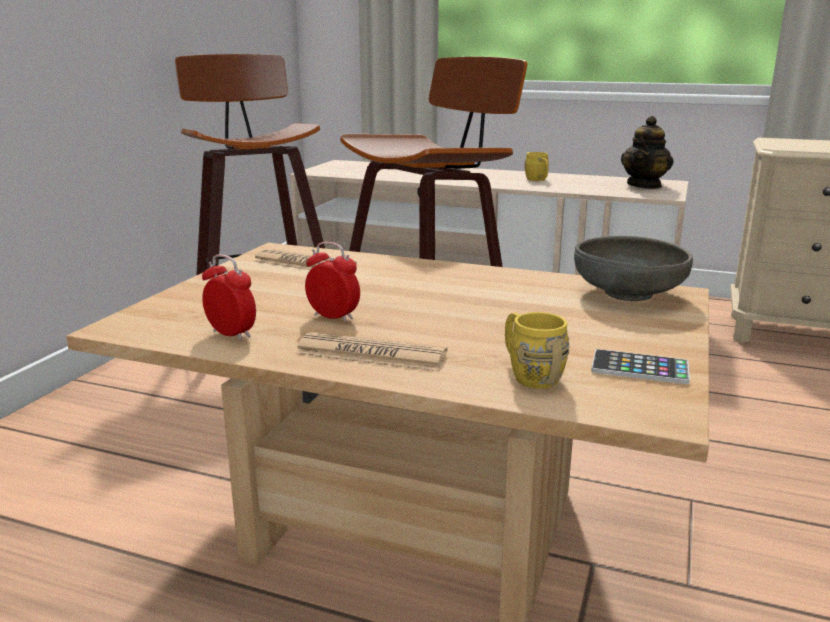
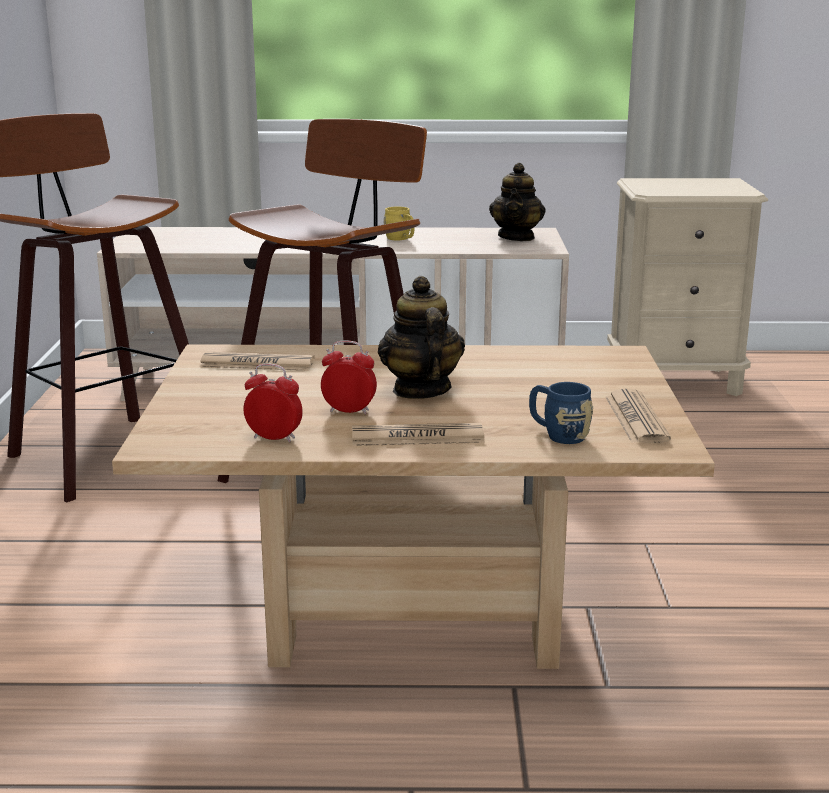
camera: 20 degrees left, 0 degrees up
(425, 305) = (420, 390): none -> teapot
(529, 374) = (558, 434): yellow mug -> blue mug
(627, 293) = (584, 358): grey bowl -> none
(639, 368) = (636, 418): phone -> newspaper

